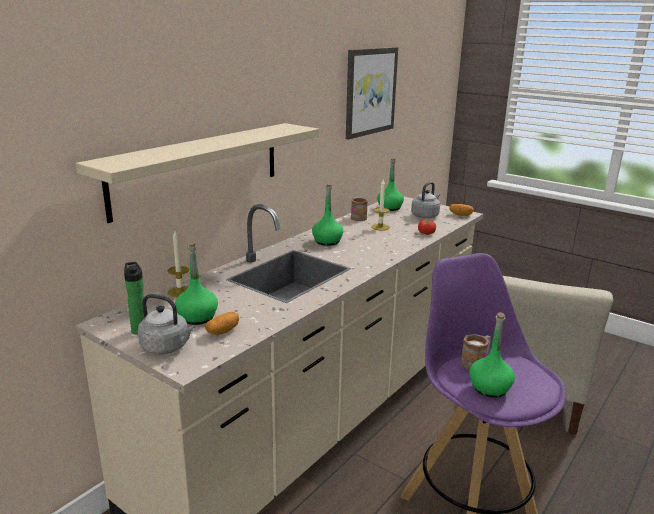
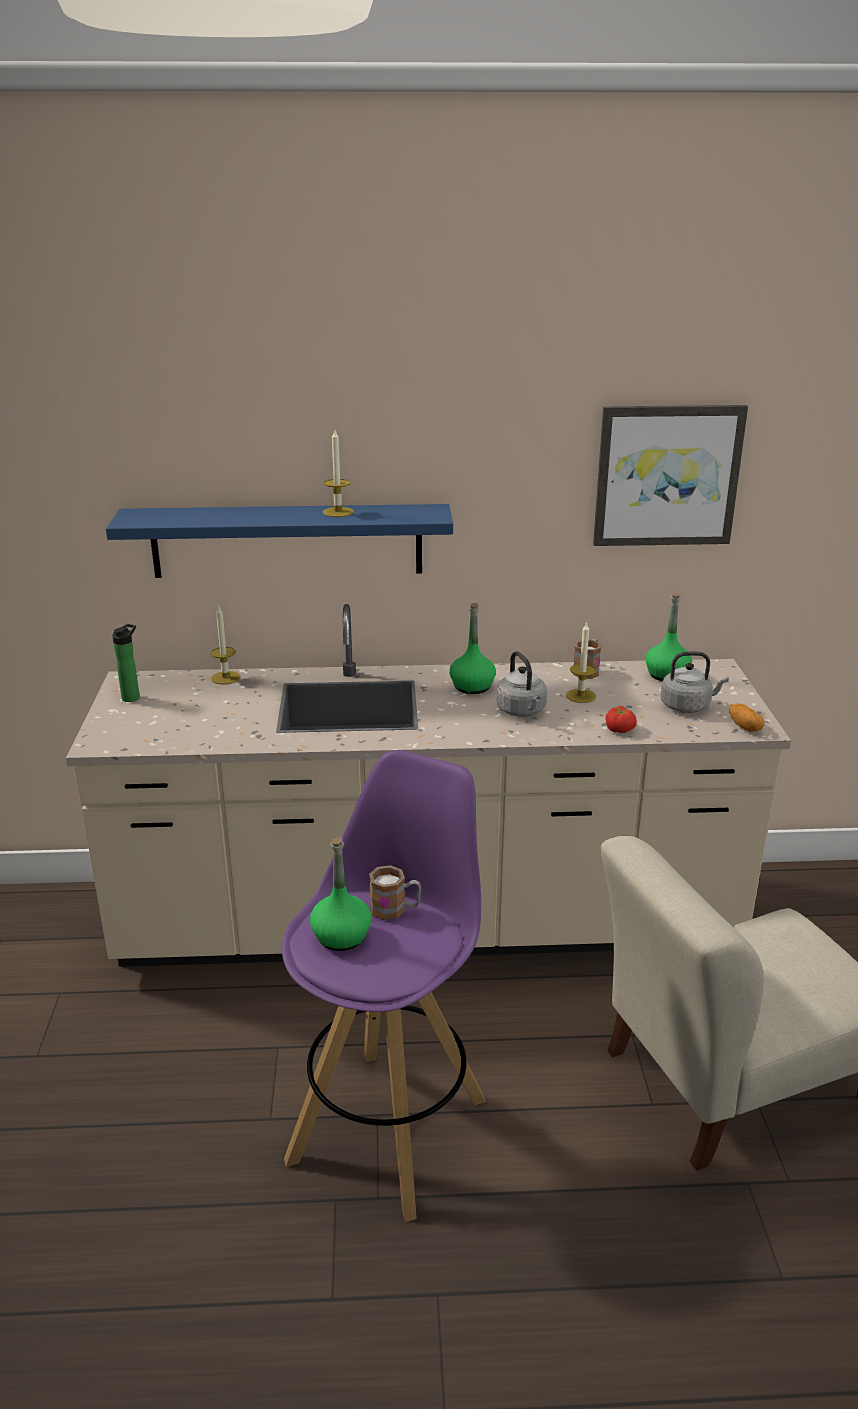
camera: 50 degrees right, 5 degrees up
(167, 347) = (117, 722): grey kettle -> grey kettle (522, 711)
(197, 317) = (186, 708): green bottle -> none
(199, 168) = (287, 541): beige shelf -> blue shelf
(223, 331) = (175, 731): potato -> none
(242, 135) = (338, 512): none -> candle

